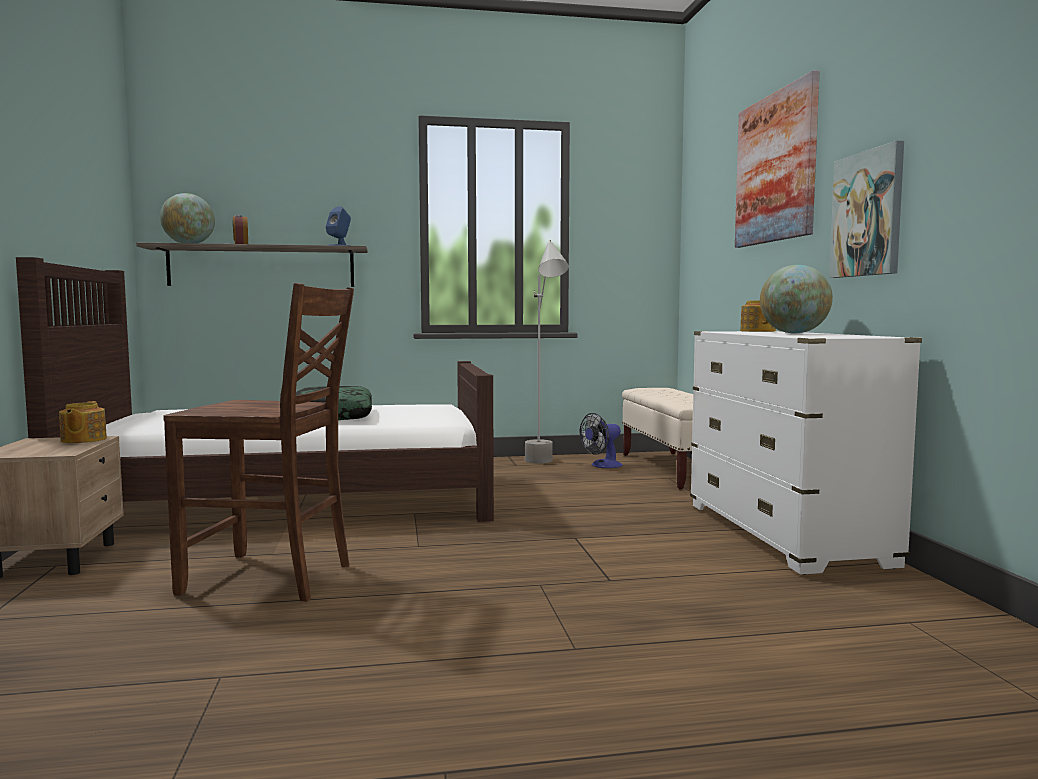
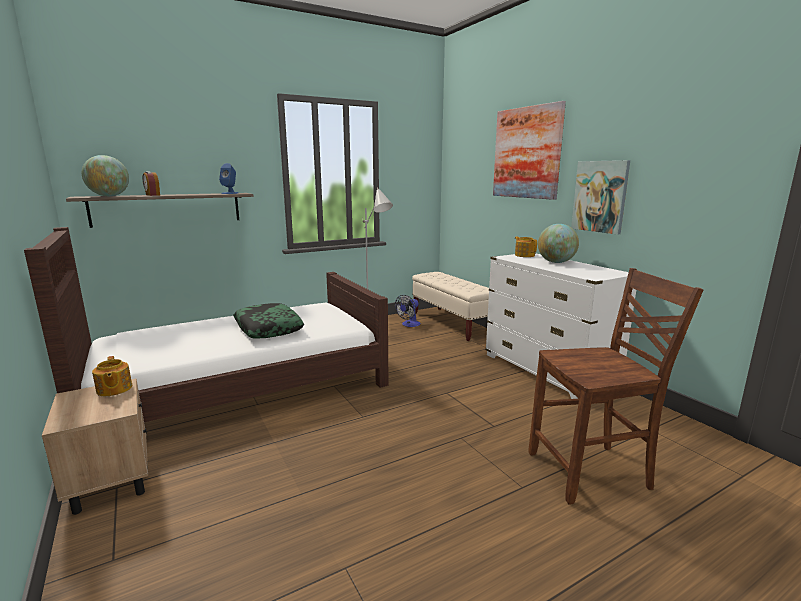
camera: 20 degrees left, 10 degrees up
(271, 578) = (295, 467): brown chair -> brown chair (591, 472)

